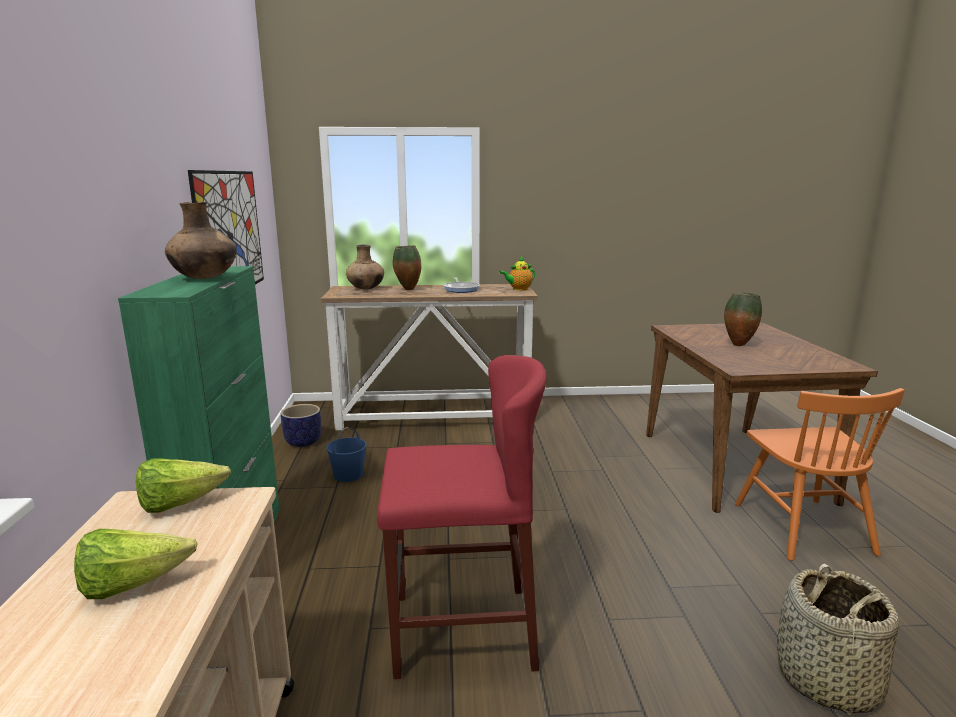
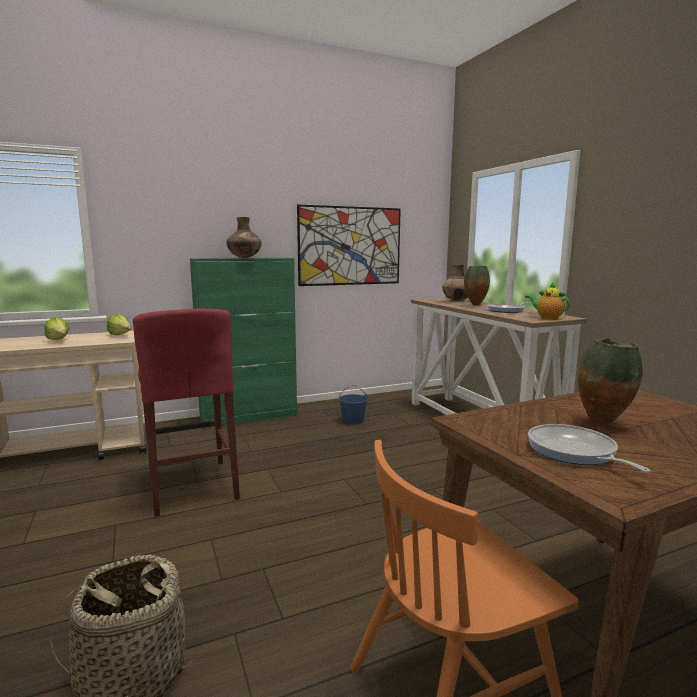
camera: 70 degrees right, 5 degrees down
(303, 442) = (385, 400): planter -> none
(791, 359) = (574, 452): none -> frying pan

